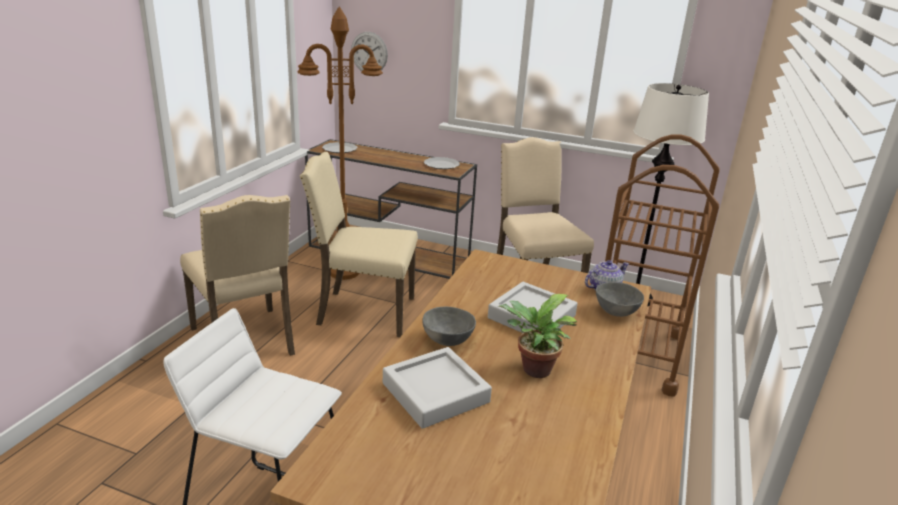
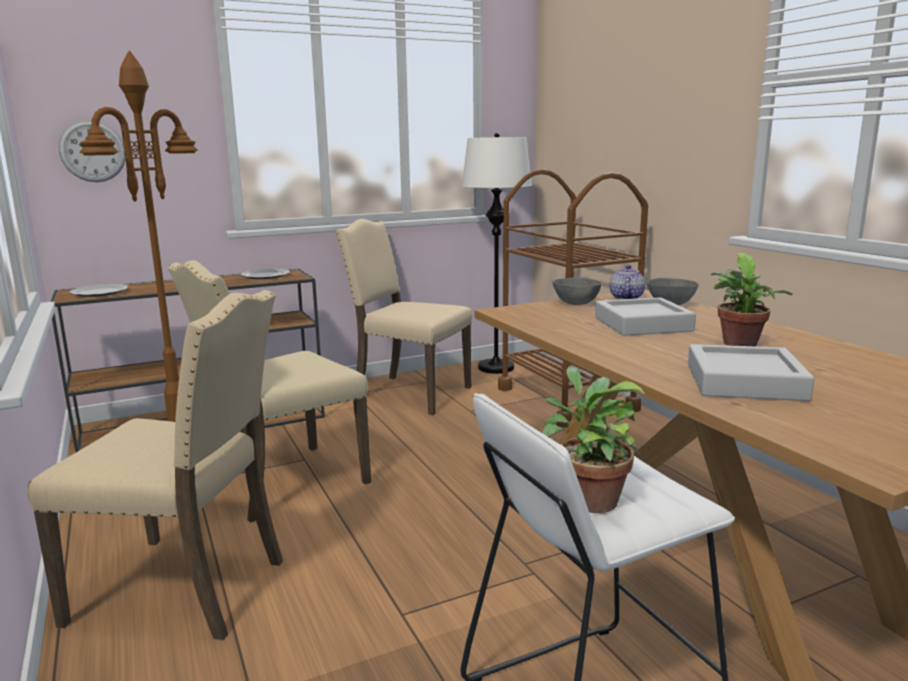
camera: 45 degrees left, 10 degrees down
(249, 397) = (588, 498): none -> potted plant
(446, 340) = (644, 356): grey bowl -> grey bowl (575, 303)

